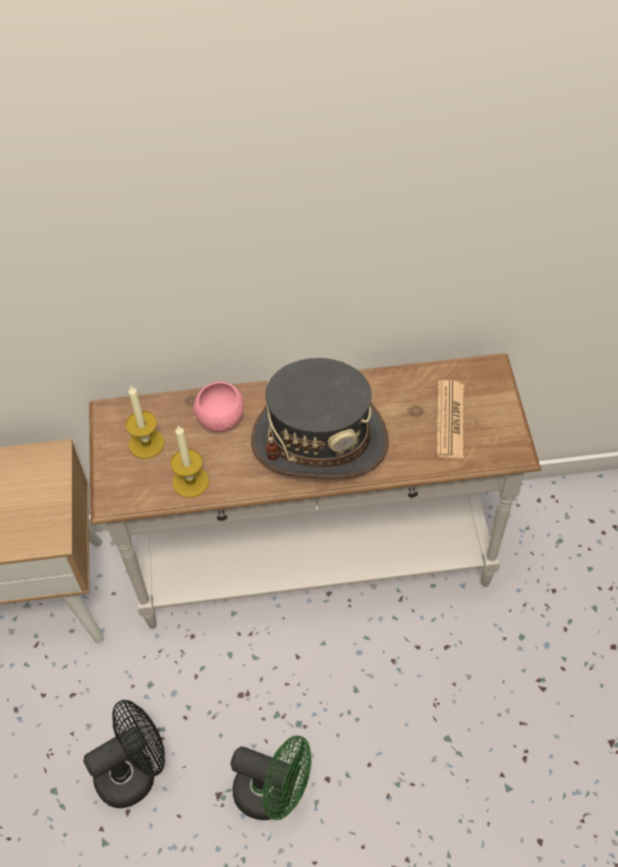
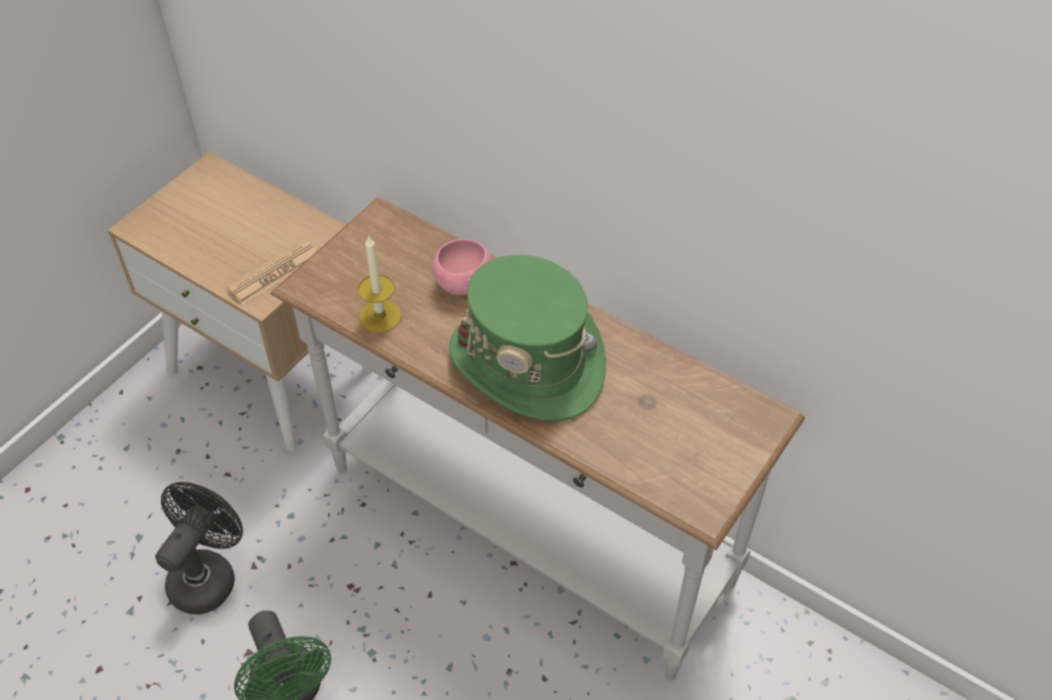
camera: 40 degrees right, 5 degrees down
(134, 771) = (208, 575): black fan -> black fan turned 75 degrees counterclockwise
(146, 443) = (381, 260): candle -> none
(320, 440) = (527, 362): grey hat -> green hat
(450, 420) = (672, 433): newspaper -> newspaper (275, 273)

